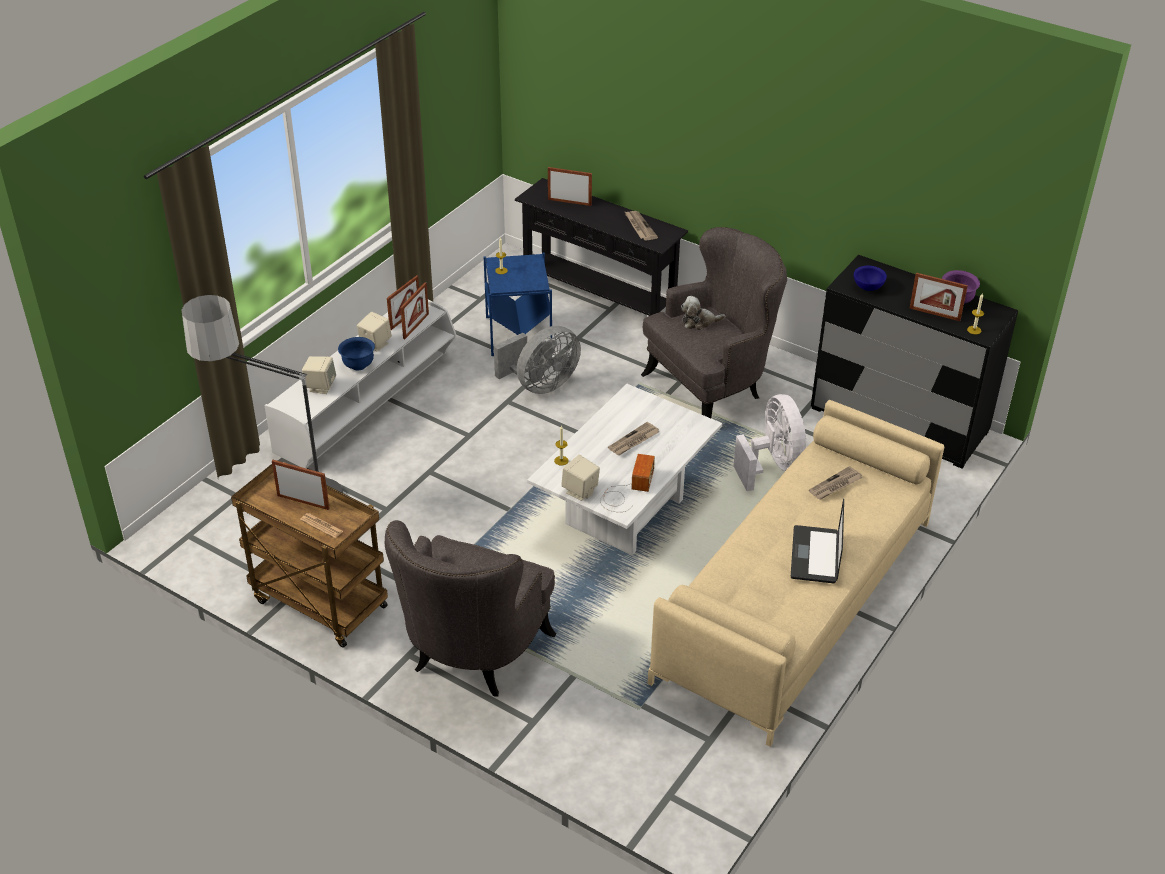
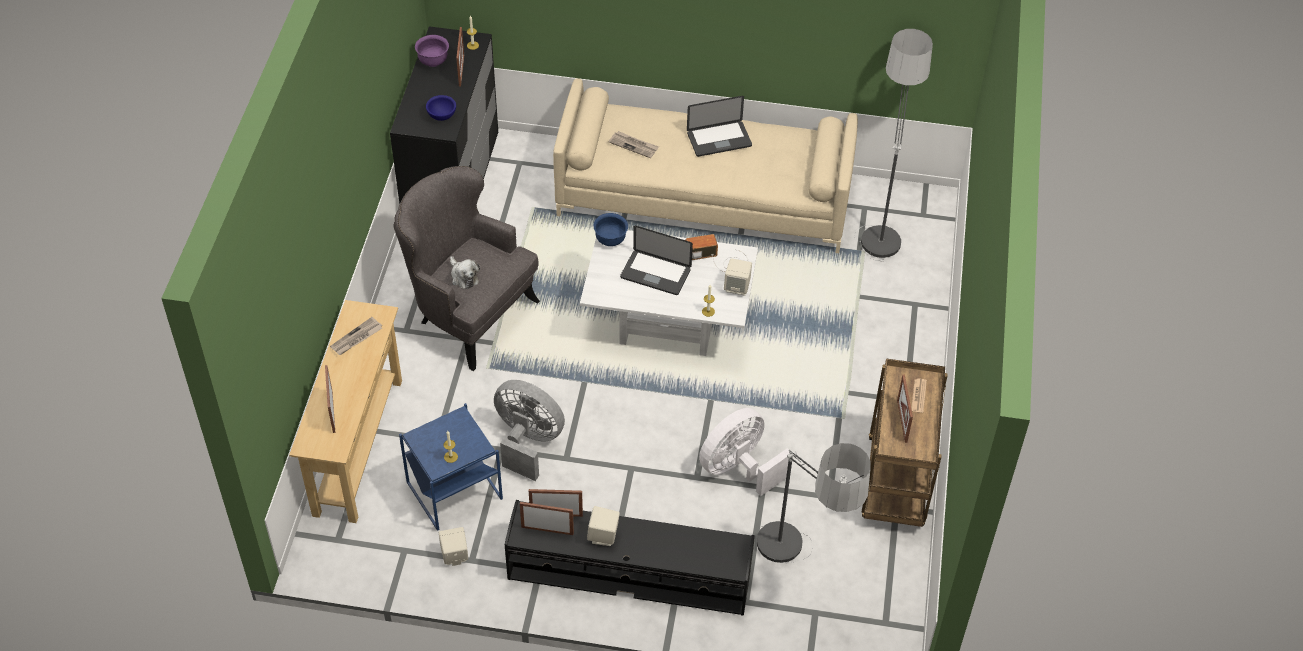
camera: 115 degrees left, 10 degrees up
(320, 386) = (693, 549): beige speaker -> beige speaker (454, 555)
(358, 365) = (644, 534): blue bowl -> blue bowl (610, 240)
(368, 404) = (629, 570): white tv stand -> black tv stand
(472, 655) = (880, 361): grey armchair -> none
(599, 298) = (357, 446): black console table -> beige console table
(633, 441) = (655, 273): newspaper -> laptop
(681, 748) = (881, 220): none -> floor lamp
(772, 465) = (555, 246): white fan -> white fan (739, 468)

